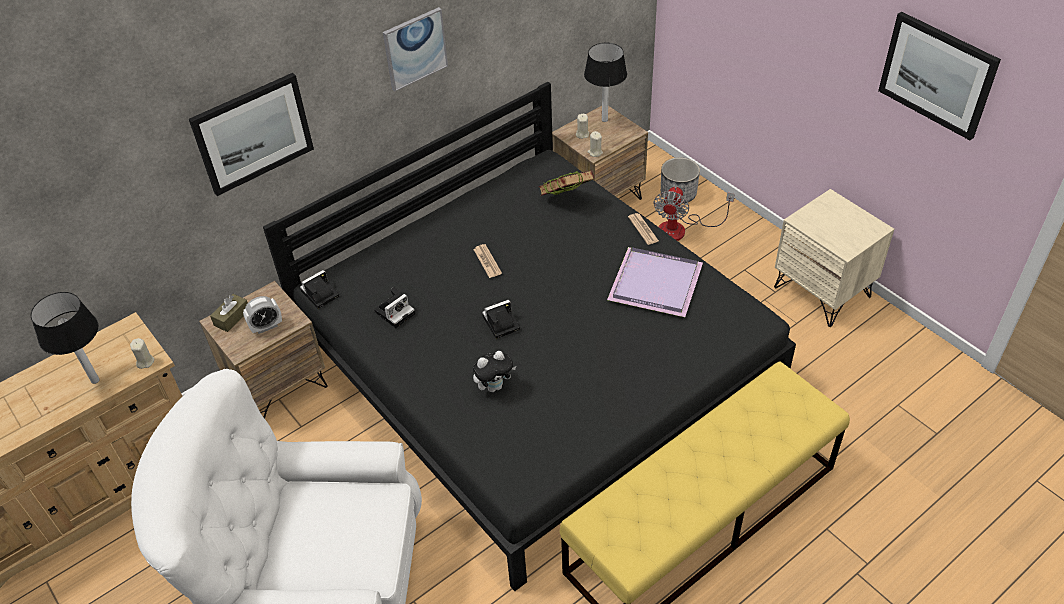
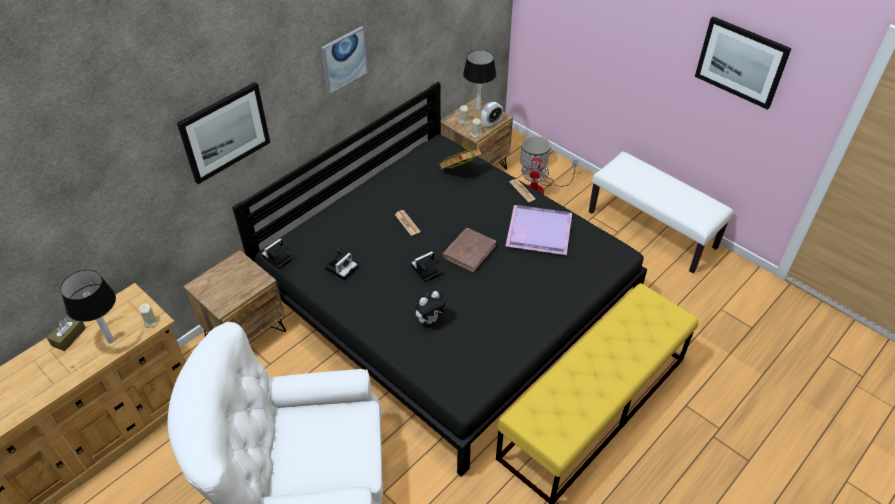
camera: 10 degrees left, 0 degrees up
(232, 317) = (210, 281): brown tissue box -> brown tissue box (69, 337)
(266, 326) = (240, 286): alarm clock -> alarm clock (491, 123)
(559, 303) = (469, 251): none -> brown book
(822, 292) = (652, 229): beige nightstand -> white bench

